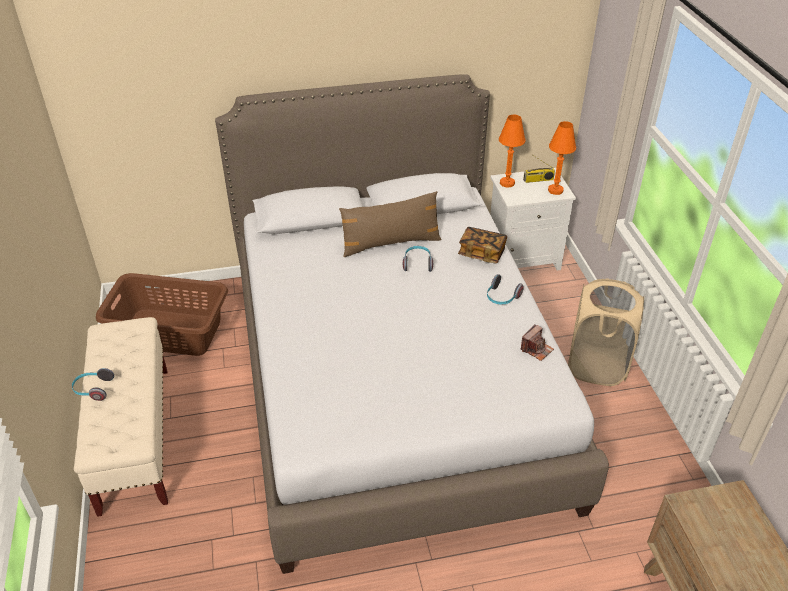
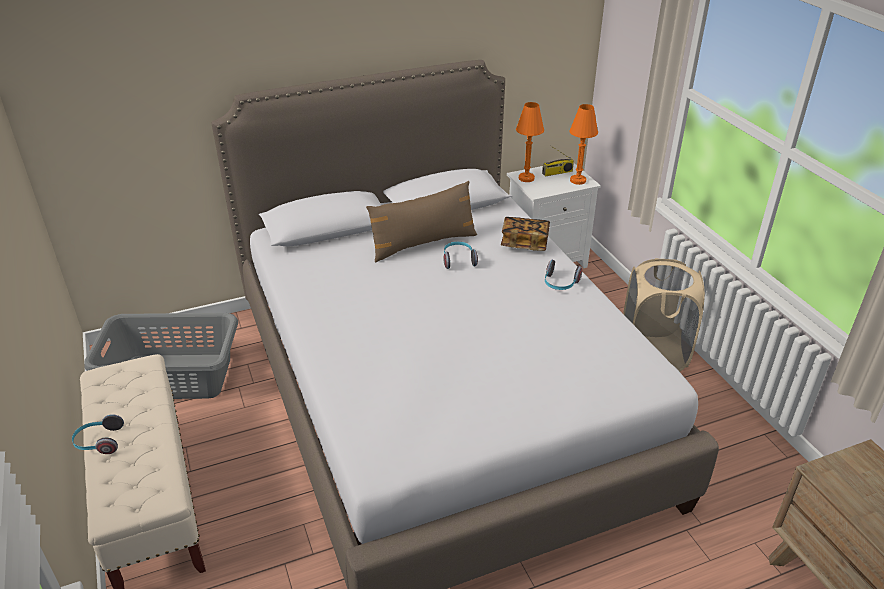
camera: 10 degrees left, 5 degrees down
(170, 333) = (173, 377): brown laundry basket -> grey laundry basket
(536, 349) = (614, 331): camera -> none

